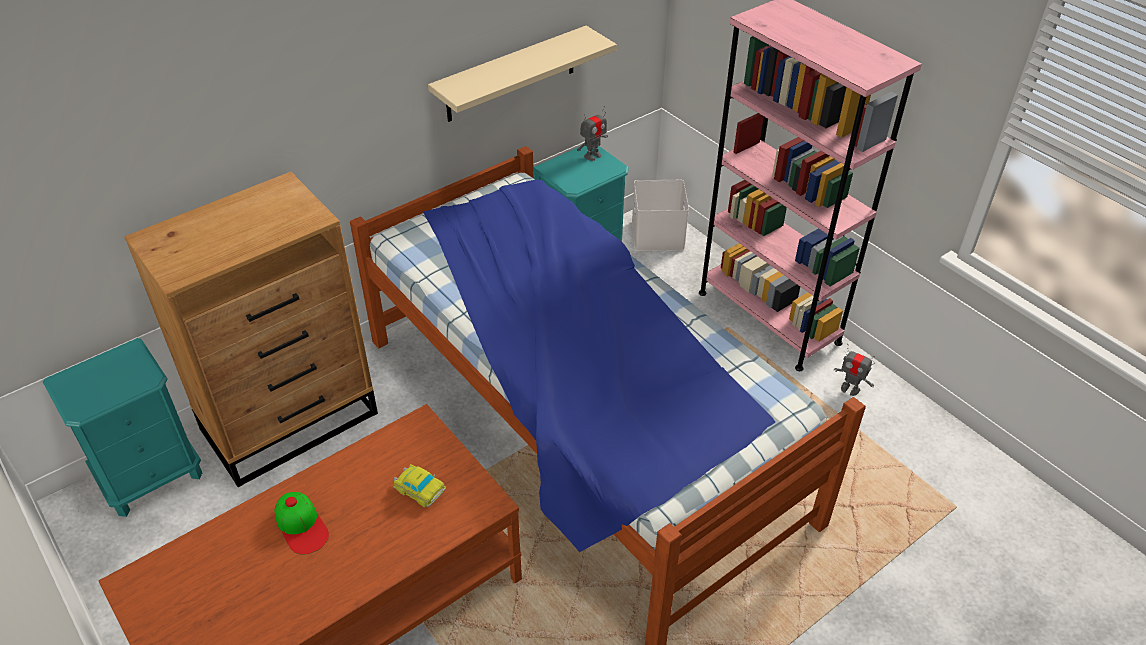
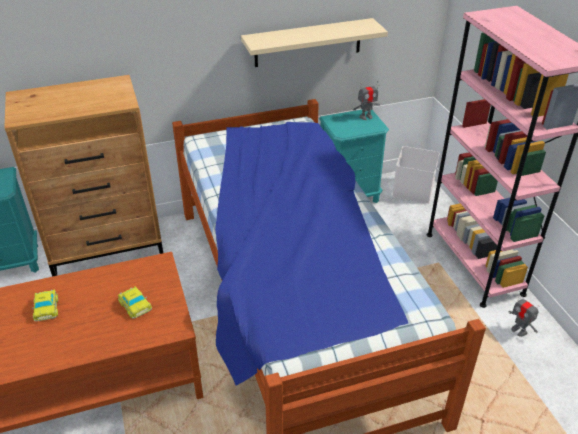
camera: 20 degrees right, 5 degrees down
(301, 525) = (46, 308): cap -> toy car

